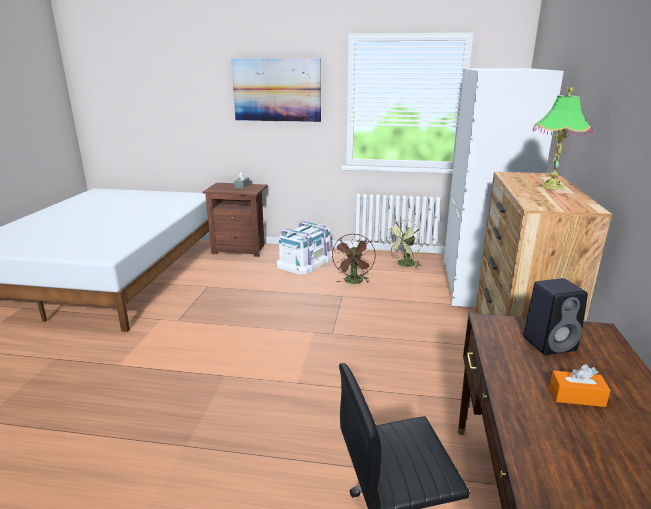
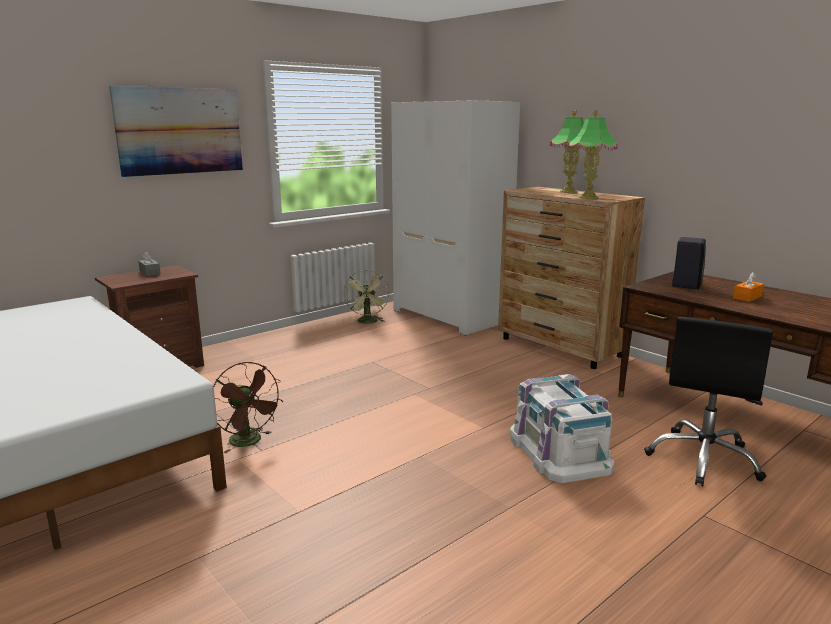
camera: 50 degrees left, 5 degrees down
(305, 261) = (270, 351): white storage box -> white storage box (559, 451)
(354, 282) = (357, 349): brown fan -> brown fan (250, 442)
(532, 198) = (588, 197): none -> table lamp

